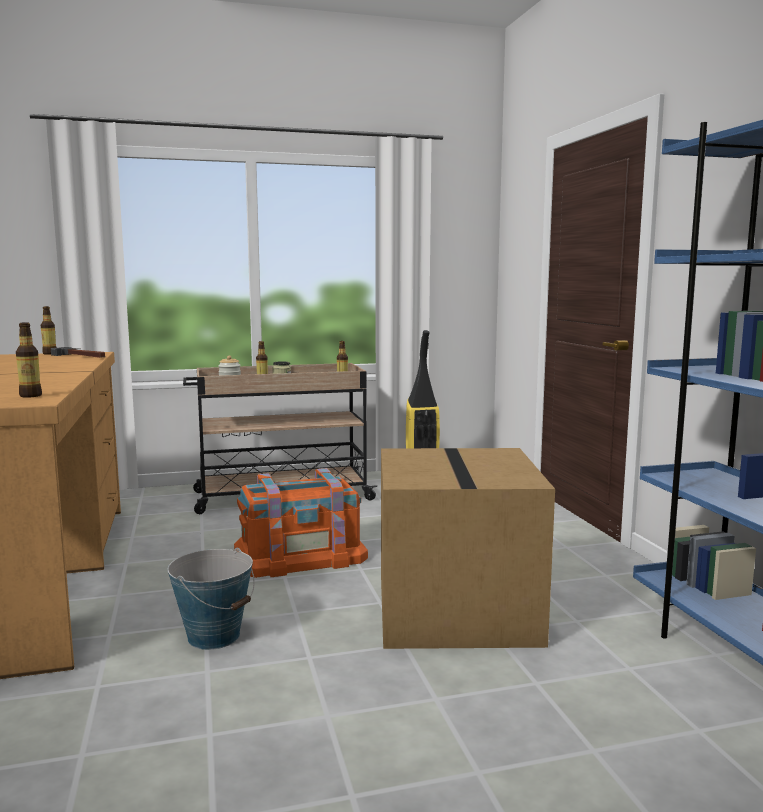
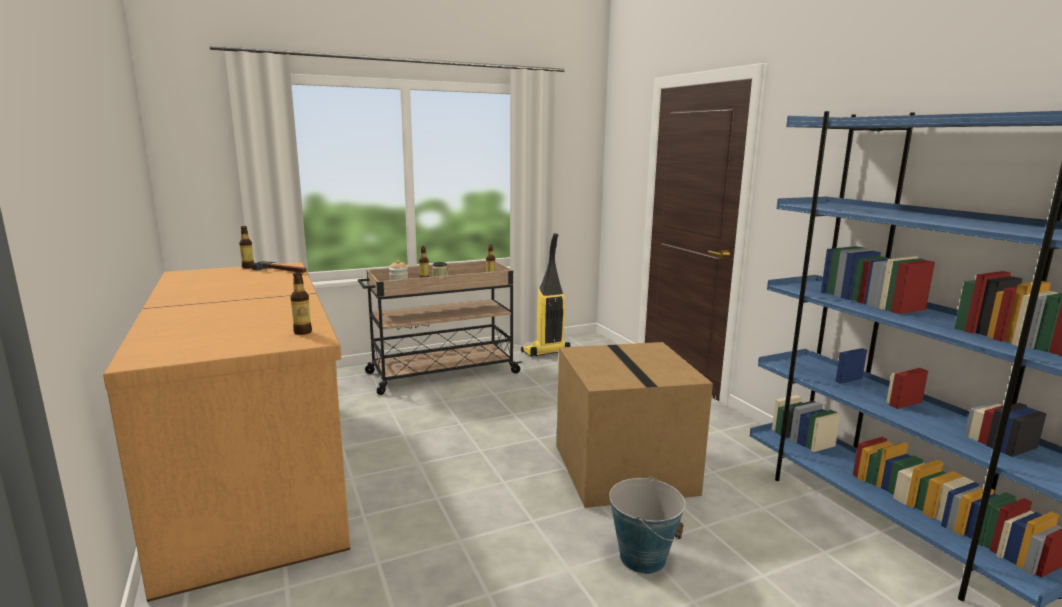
camera: 10 degrees left, 5 degrees up
(214, 636) = (450, 509): bucket -> bucket (642, 557)
(300, 554) = (483, 428): orange storage box -> none

